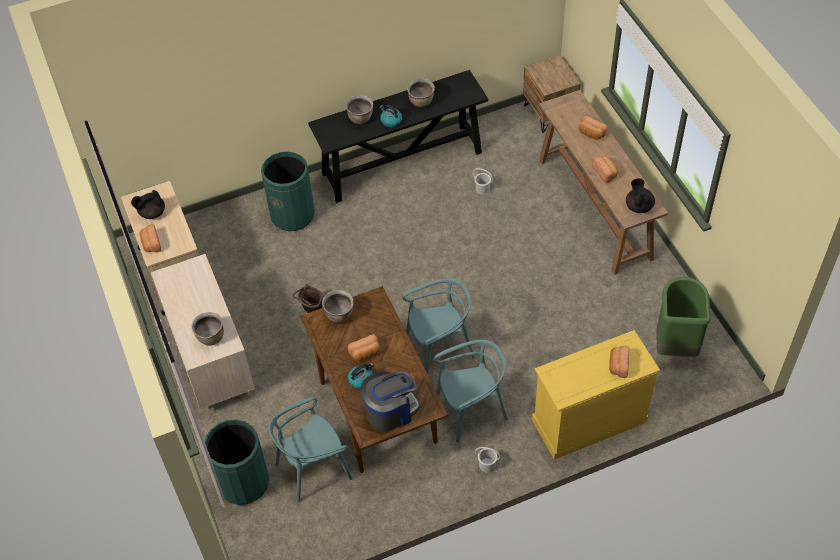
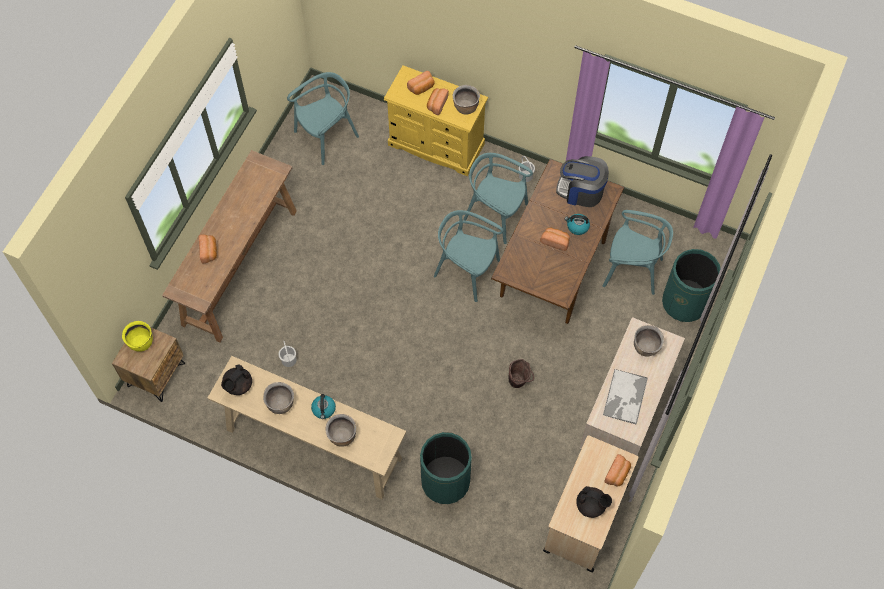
camera: 135 degrees left, 10 degrees up
(193, 292) = (625, 397): none -> tray
(339, 315) = (542, 283): brown cooking pot -> brown cooking pot (465, 107)
(403, 163) = (313, 444): black console table -> beige console table
(560, 76) = (141, 342): none -> yellow cooking pot
(605, 172) = (245, 214): bread -> bread (436, 104)
(639, 206) = (261, 171): black teapot -> black teapot (238, 385)
(675, 345) = (327, 136): green trash can -> turquoise chair

